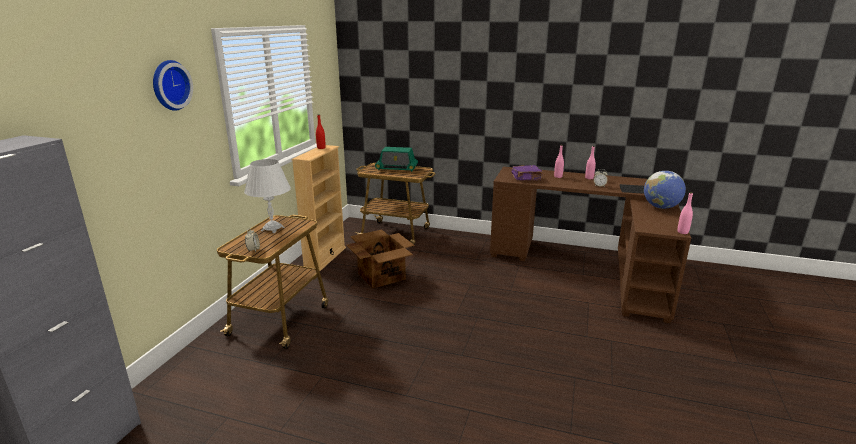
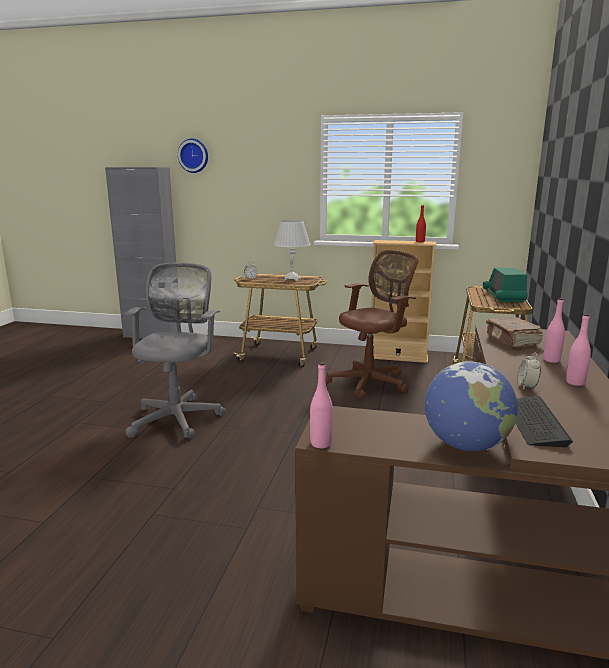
camera: 85 degrees right, 5 degrees down
(169, 85) = (269, 154): wall clock -> wall clock (194, 155)
(381, 276) = (371, 382): cardboard box -> brown office chair
(441, 387) = (178, 417): none -> grey office chair
(526, 178) = (512, 341): purple book -> brown book

